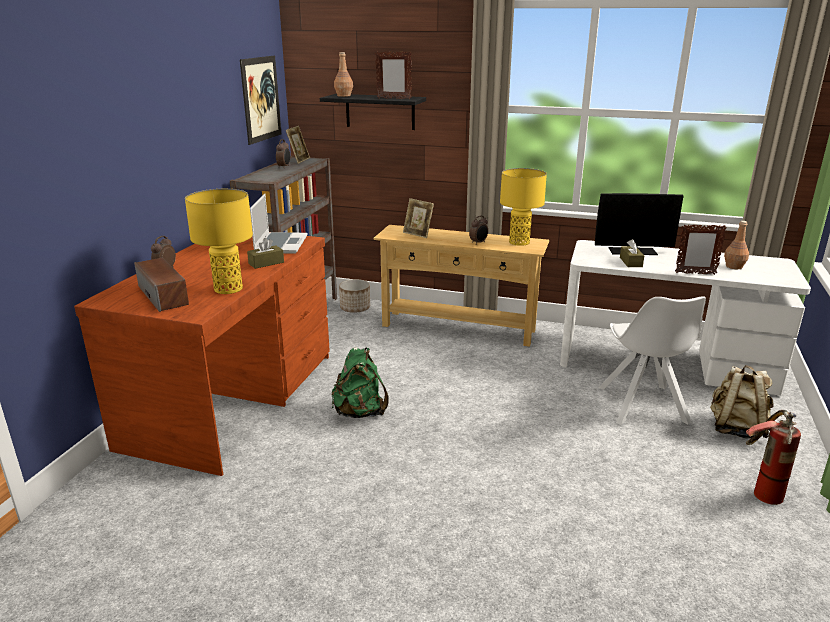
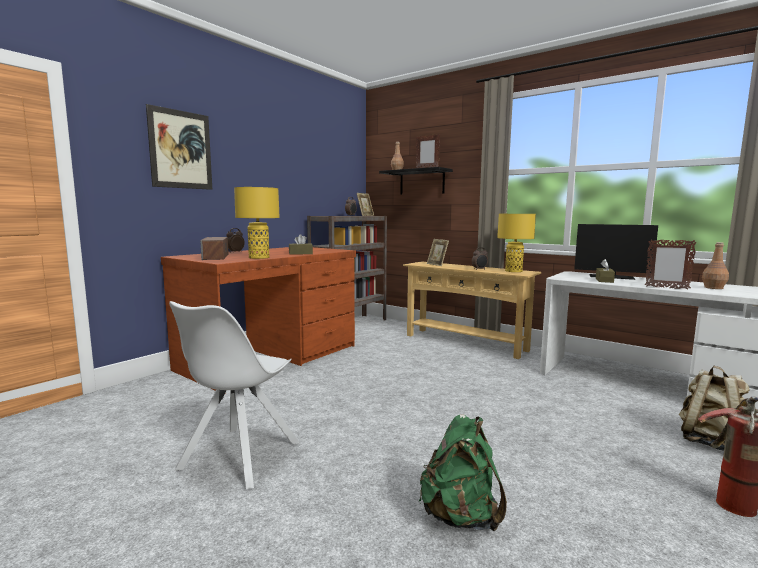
camera: 20 degrees right, 15 degrees down
(261, 99) = (343, 173): picture -> picture (181, 149)
(280, 244) = (322, 250): laptop -> none
(355, 308) = (395, 325): planter -> none
(360, 412) = (351, 376): green backpack -> green backpack (460, 516)
(642, 406) = (608, 409): white chair -> white chair (238, 456)

